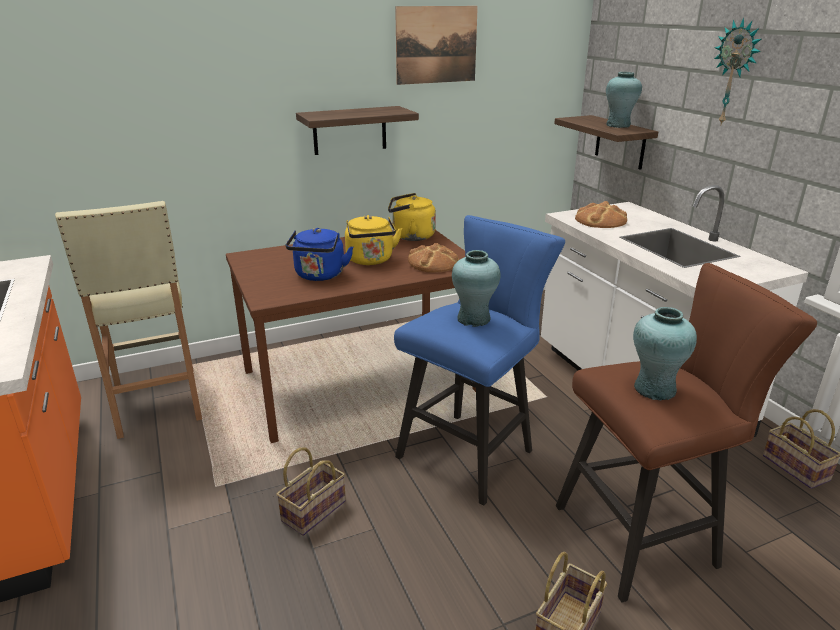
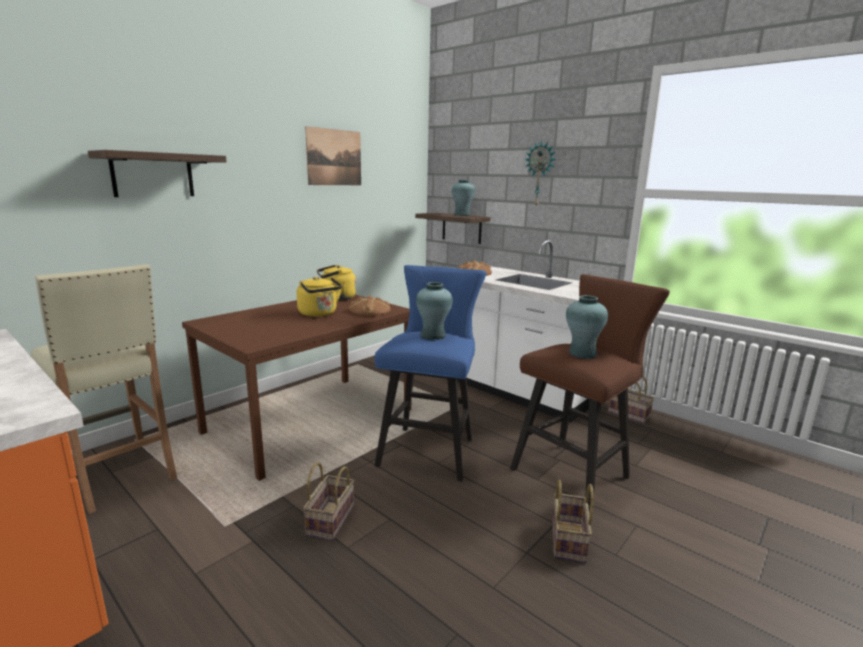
camera: 25 degrees left, 10 degrees down
(319, 276) = (285, 326): blue kettle -> none
(349, 130) = (274, 219): shelf -> shelf (153, 175)

